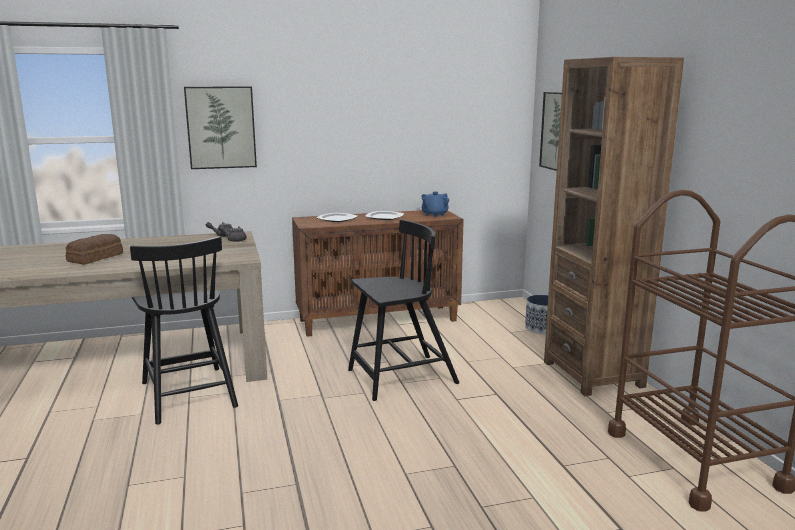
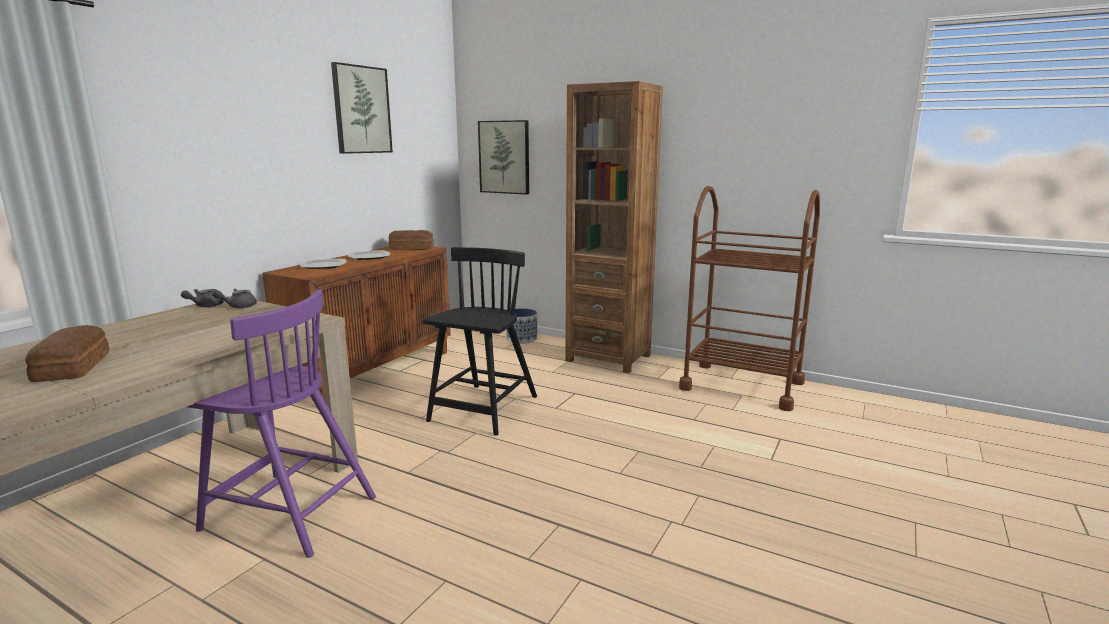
camera: 45 degrees left, 0 degrees up
(188, 393) = (287, 512): black chair -> purple chair
(221, 127) = (159, 159): picture -> picture (361, 110)
(434, 214) = (411, 248): blue teapot -> bread

